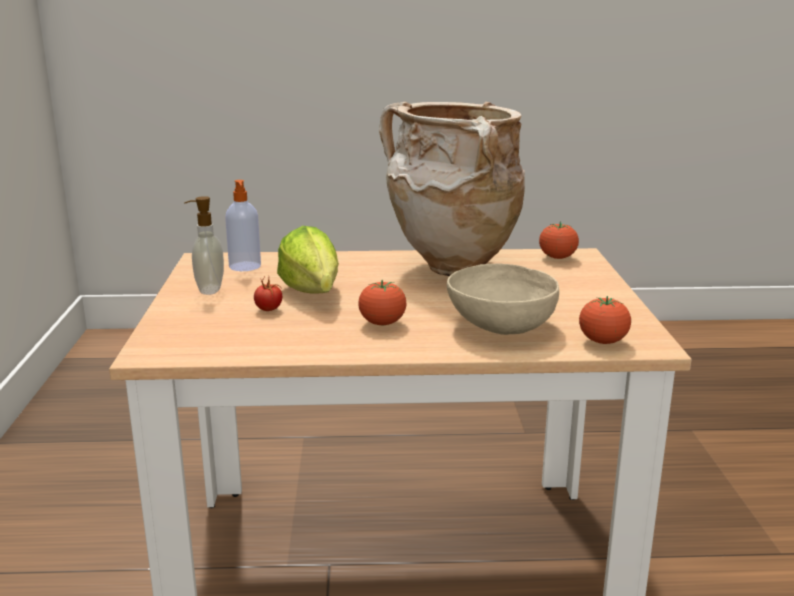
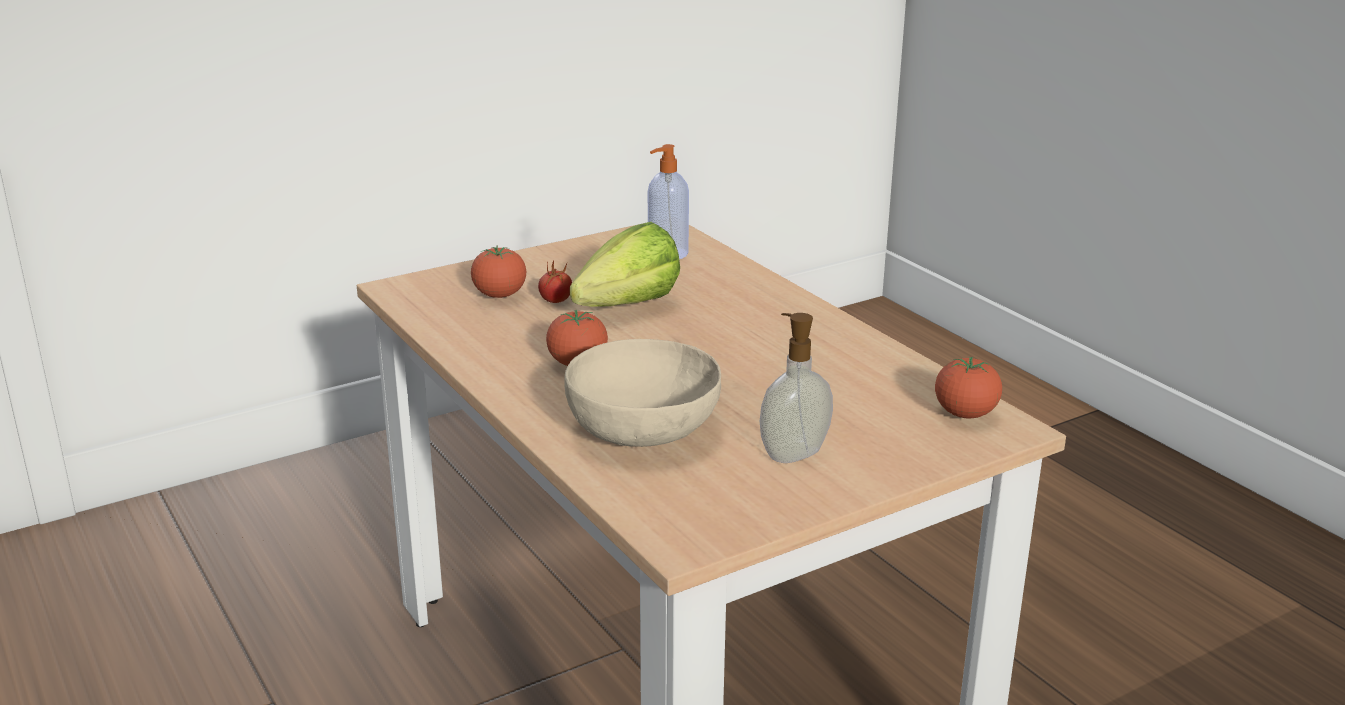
camera: 60 degrees right, 5 degrees up
(208, 290) = (578, 260): soap dispenser -> soap dispenser (792, 453)
(452, 267) = (817, 356): beige vase -> none
(602, 342) = (659, 505): tomato -> tomato (499, 295)

